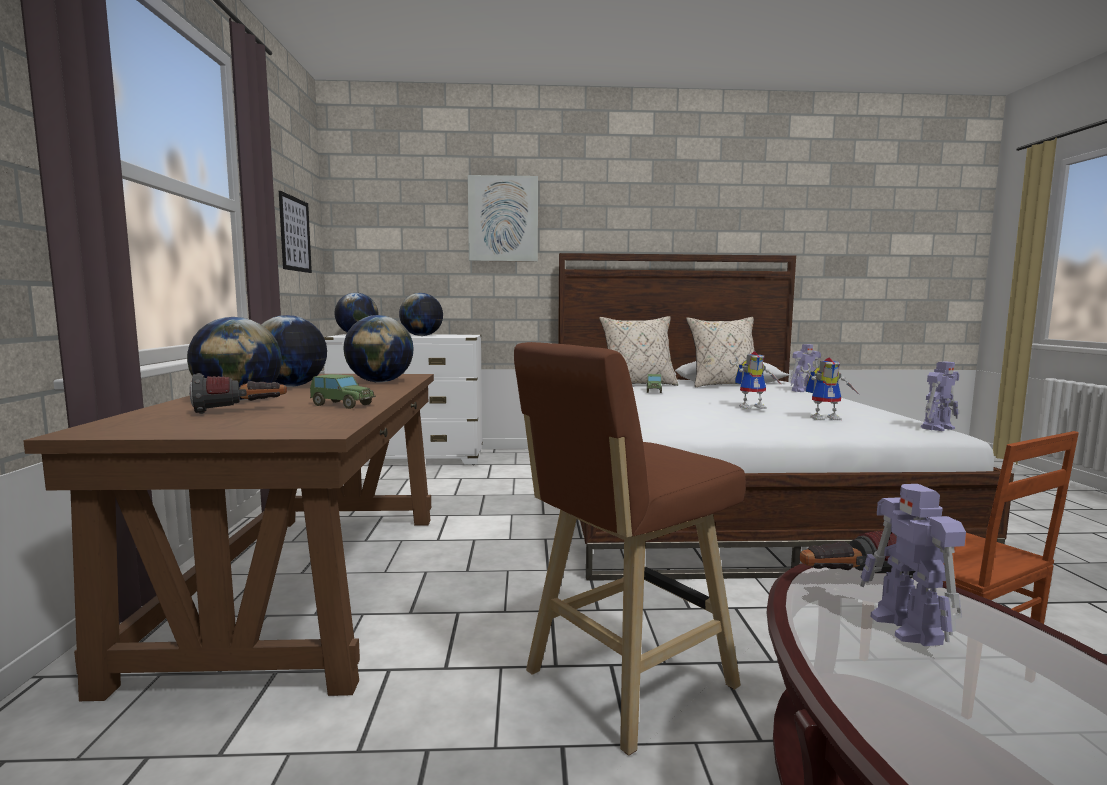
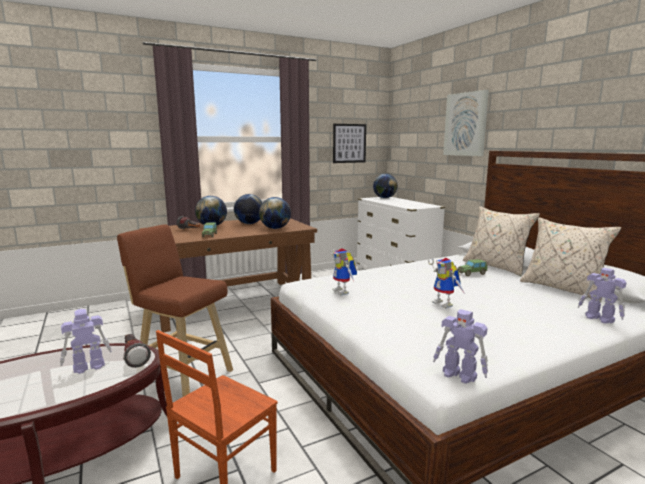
camera: 65 degrees right, 5 degrees up
(421, 336) = (401, 203): globe -> none
(825, 418) = (439, 330): toy robot -> toy robot (344, 292)

